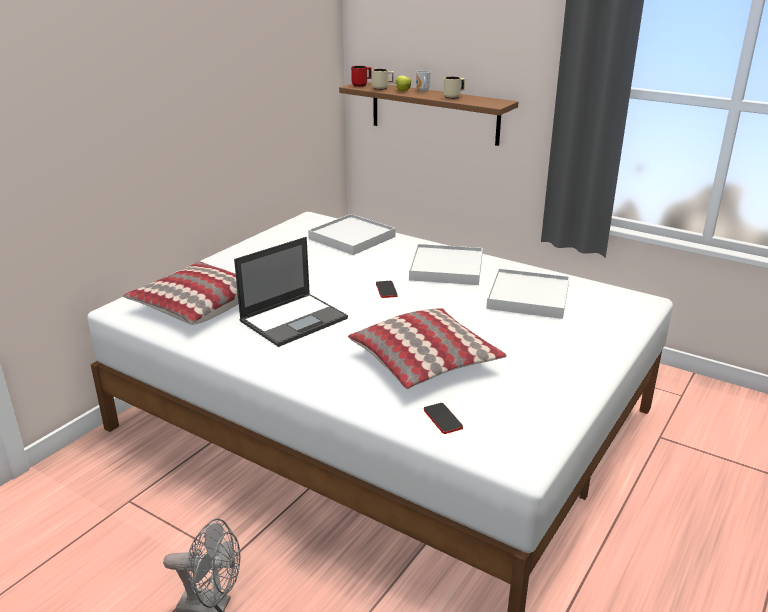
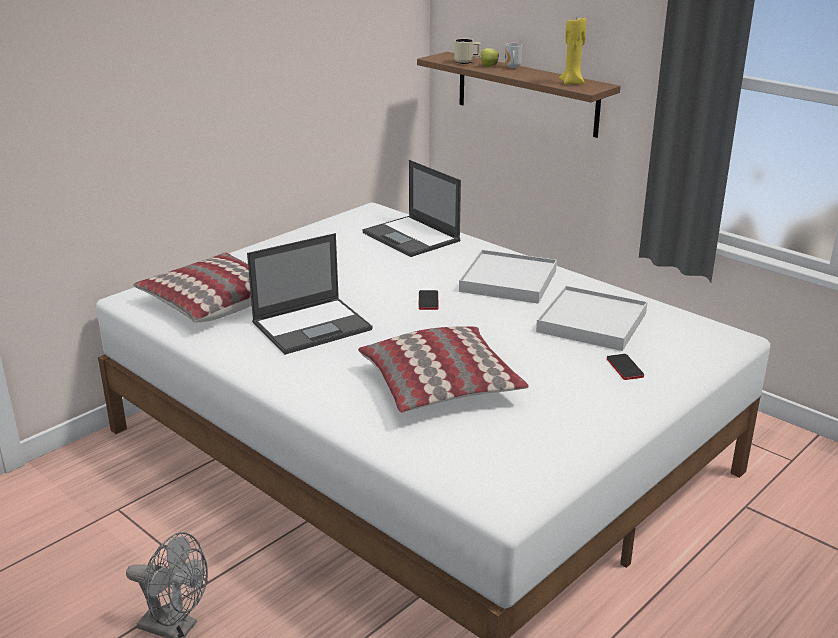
camera: 10 degrees right, 0 degrees up
(352, 238) = (412, 237): white tray -> laptop
(361, 85) = (444, 57): red mug -> none
(442, 419) = (435, 450): phone -> phone (624, 368)
(454, 97) = (545, 77): beige mug -> none
(479, 100) = (572, 83): none -> yellow candle

